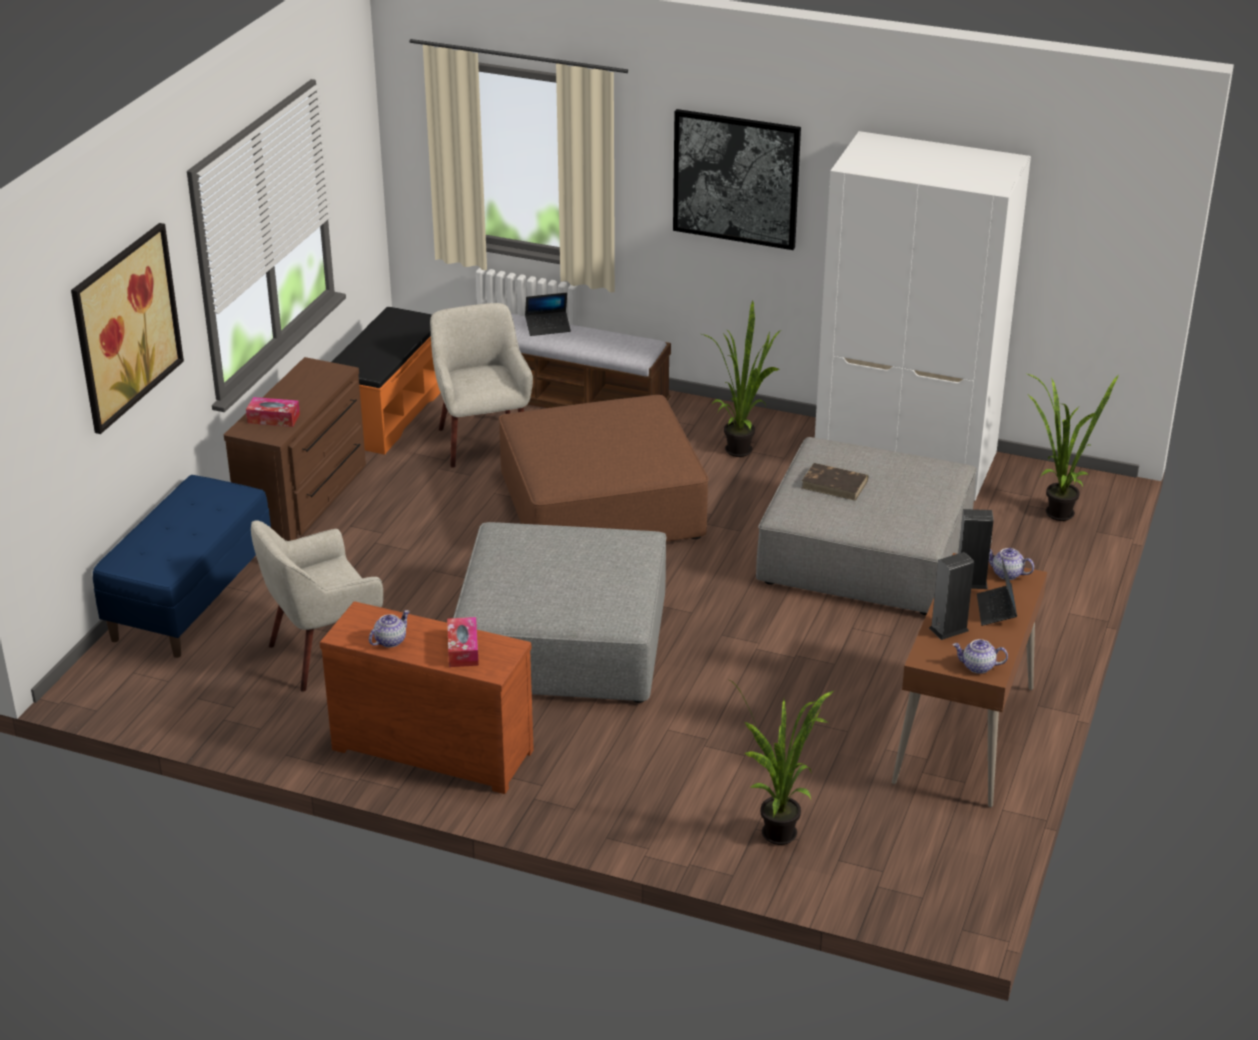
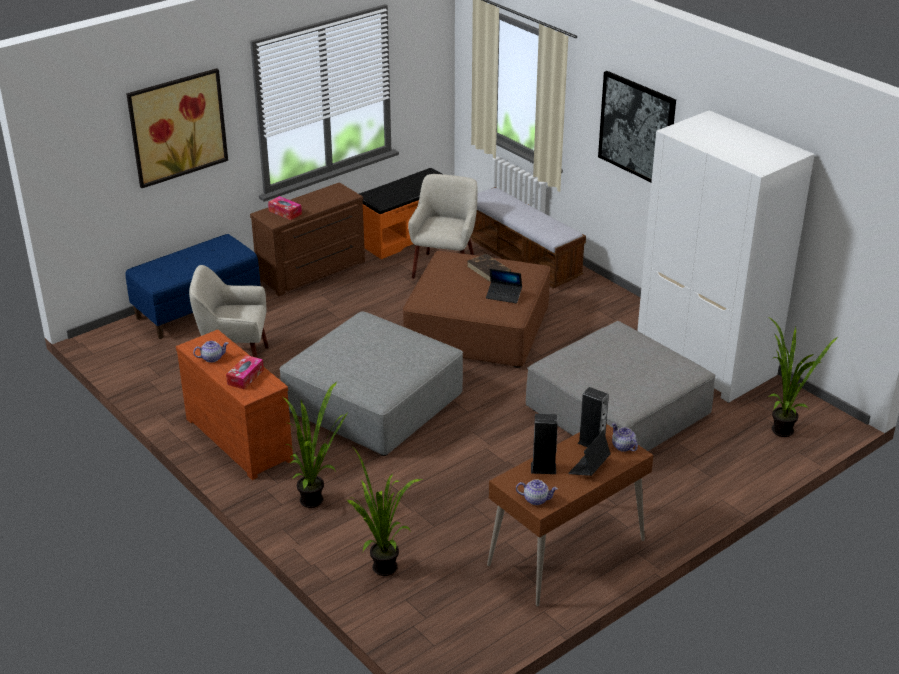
camera: 30 degrees right, 0 degrees up
(548, 327) = (515, 205): laptop -> laptop (504, 295)
(743, 448) = (602, 320): potted plant -> potted plant (317, 500)
(835, 484) = (601, 356): brown book -> brown book (488, 270)
(978, 667) = (536, 499): teapot -> teapot turned 150 degrees clockwise

